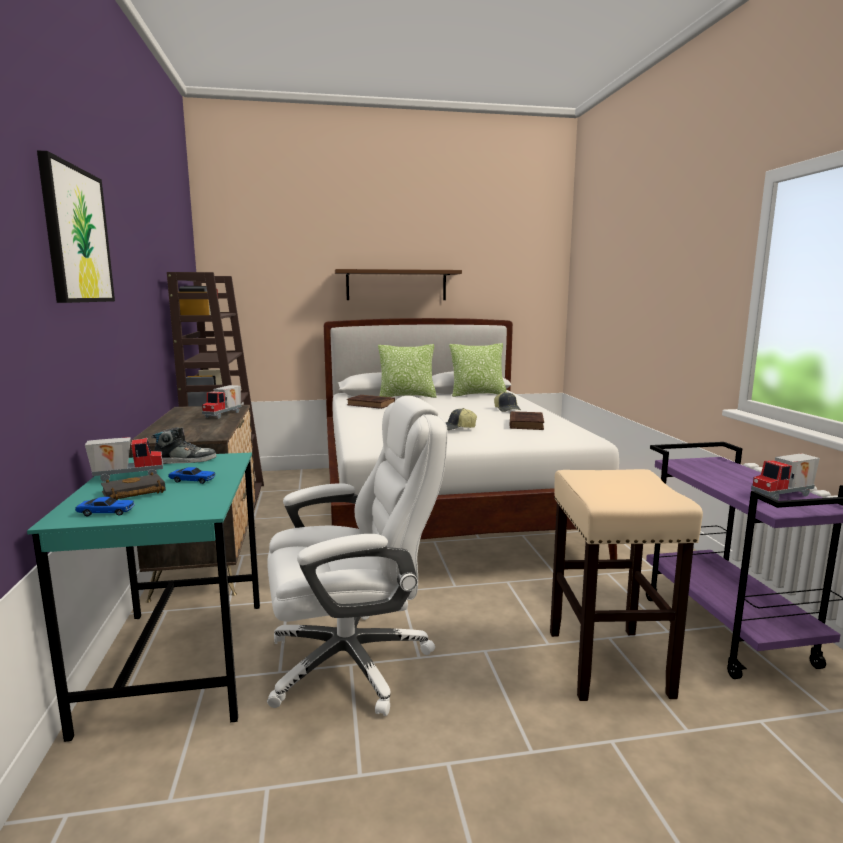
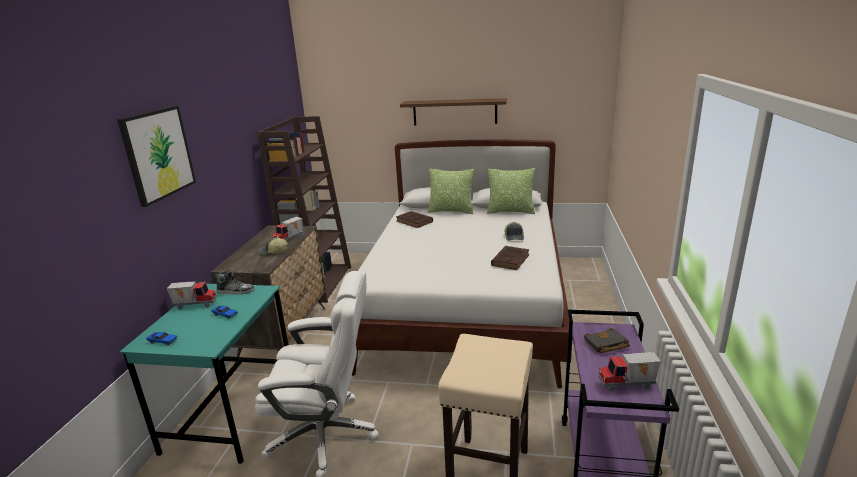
camera: 20 degrees right, 10 degrees up
(132, 493) = (186, 323): black book -> black book (606, 345)
(457, 428) = (449, 262): cap -> cap (273, 252)

